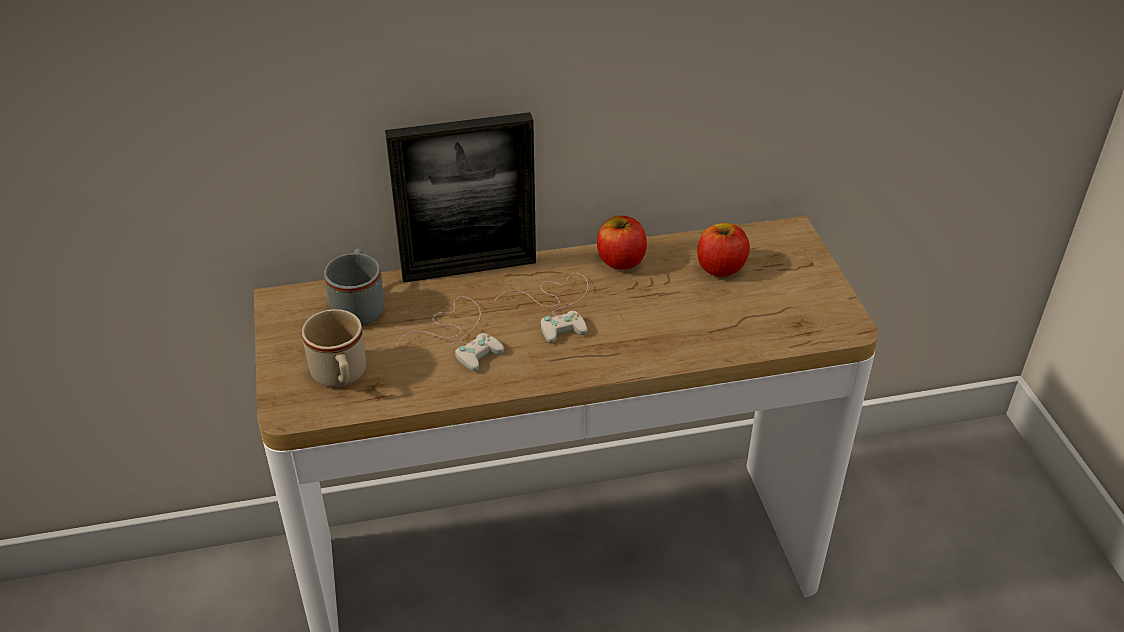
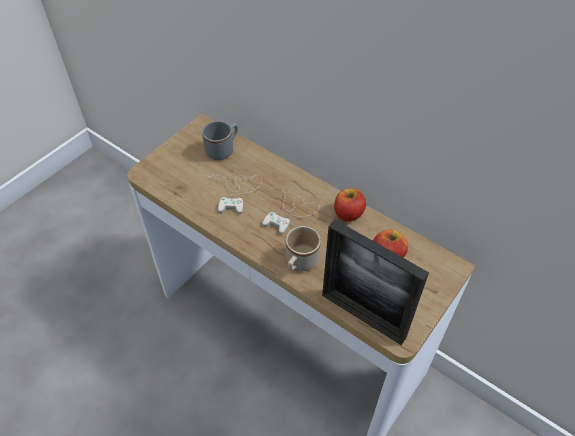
camera: 50 degrees right, 10 degrees up
(341, 377) = (176, 174): beige mug -> beige mug (299, 263)
(469, 268) = (283, 166): picture frame -> picture frame (363, 316)

